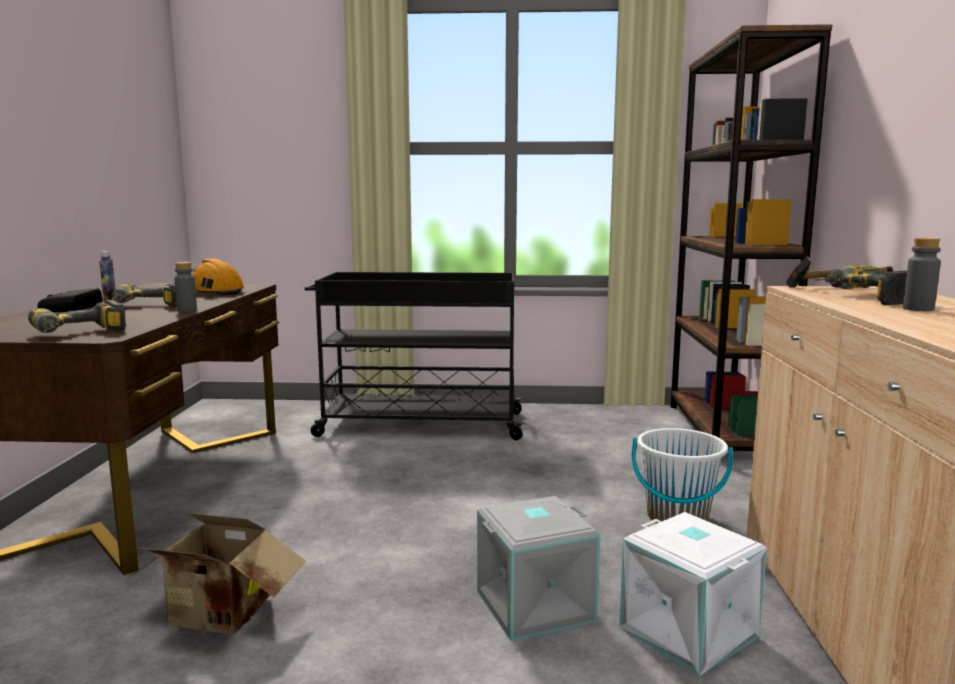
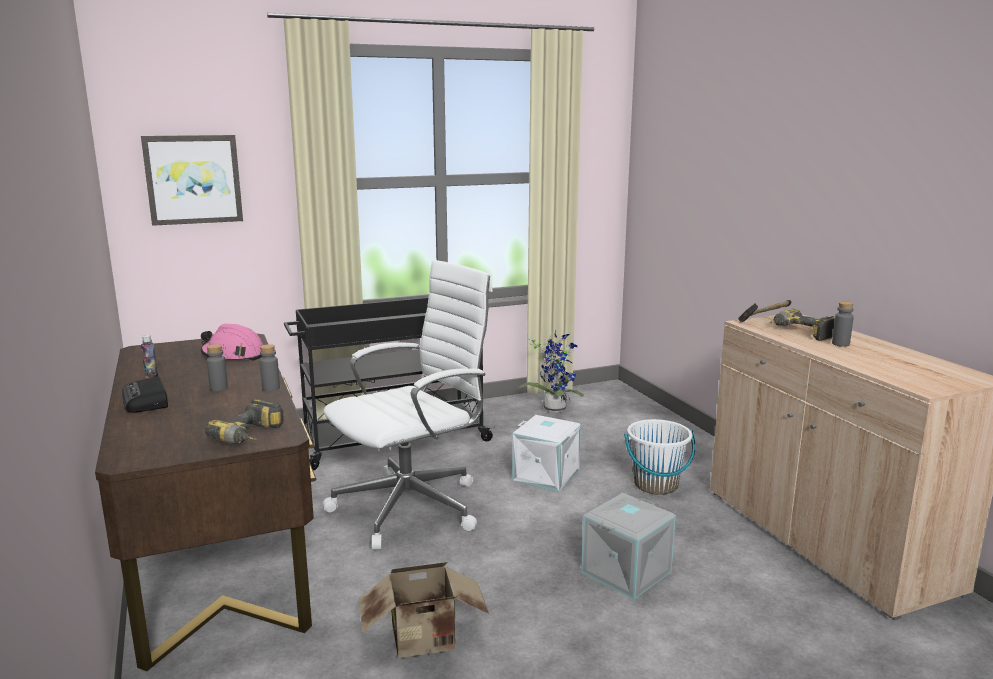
camera: 25 degrees left, 5 degrees up
(147, 306) = (218, 388): power drill -> grey bottle
(214, 292) = (233, 355): orange hard hat -> pink hard hat
(259, 139) = (193, 179): none -> picture
(369, 484) = (412, 506): none -> white office chair
(627, 422) = (555, 408): none -> potted plant
(690, 631) = (726, 563): white storage box -> white storage box (547, 475)
(723, 431) = (628, 405): brown bookcase -> none

